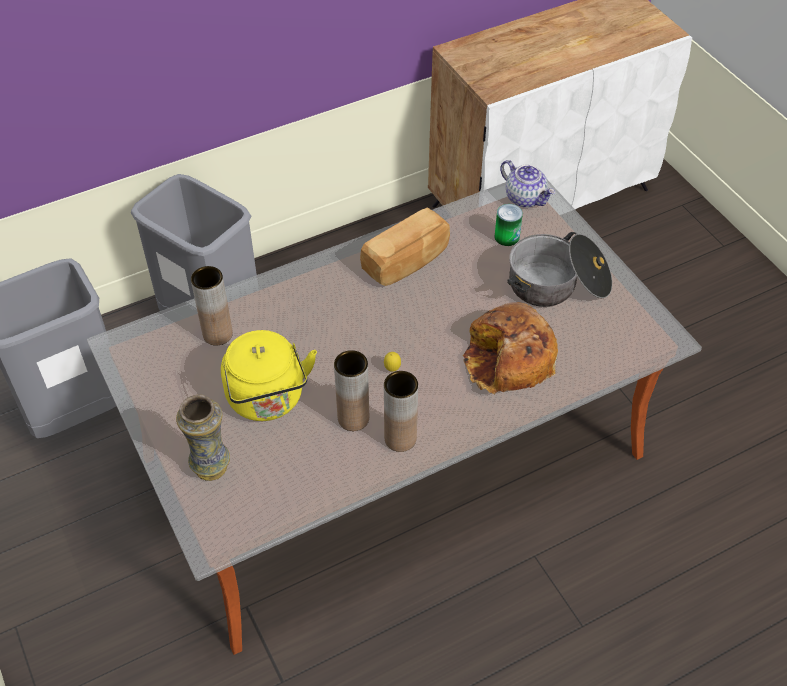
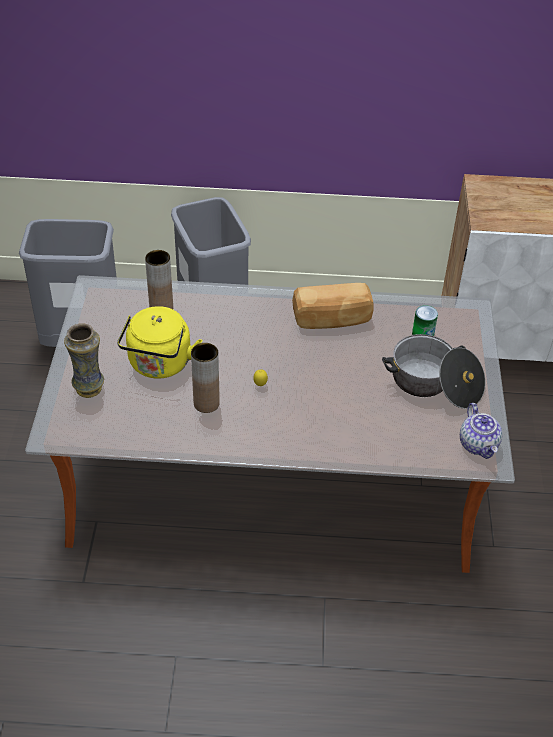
camera: 30 degrees right, 5 degrees down
(400, 438) = (227, 432): brown vase -> none
(508, 360) = (350, 418): bread -> none
(525, 198) = (461, 314): teapot -> teapot (479, 445)

